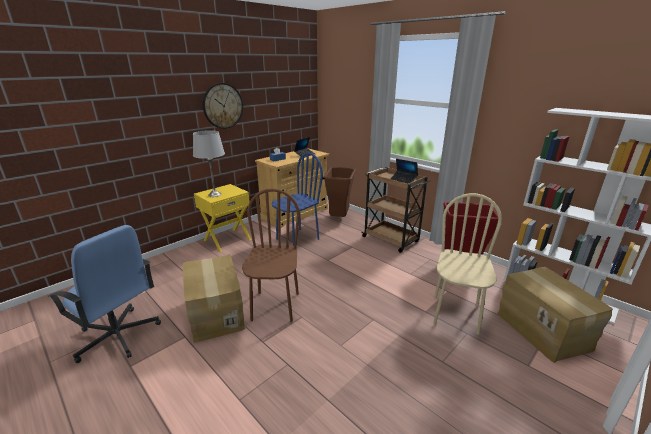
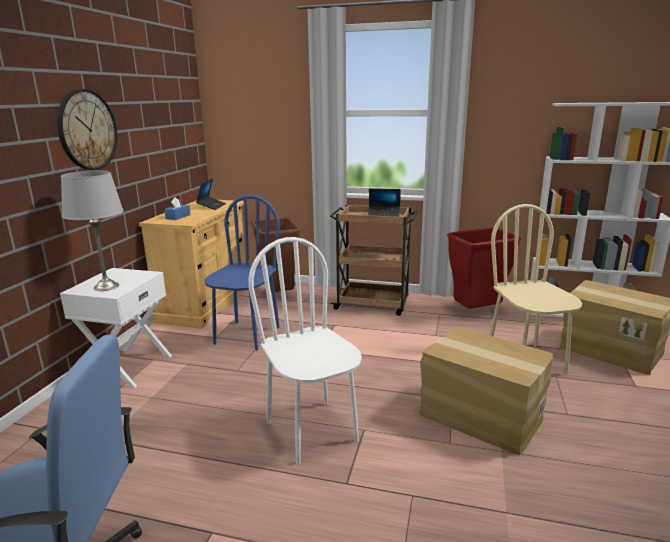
camera: 30 degrees left, 5 degrees down
(215, 313) = (227, 477): cardboard box -> cardboard box (480, 416)
(227, 239) = (127, 367): yellow nightstand -> white nightstand
(275, 306) = (312, 431): brown chair -> white chair

